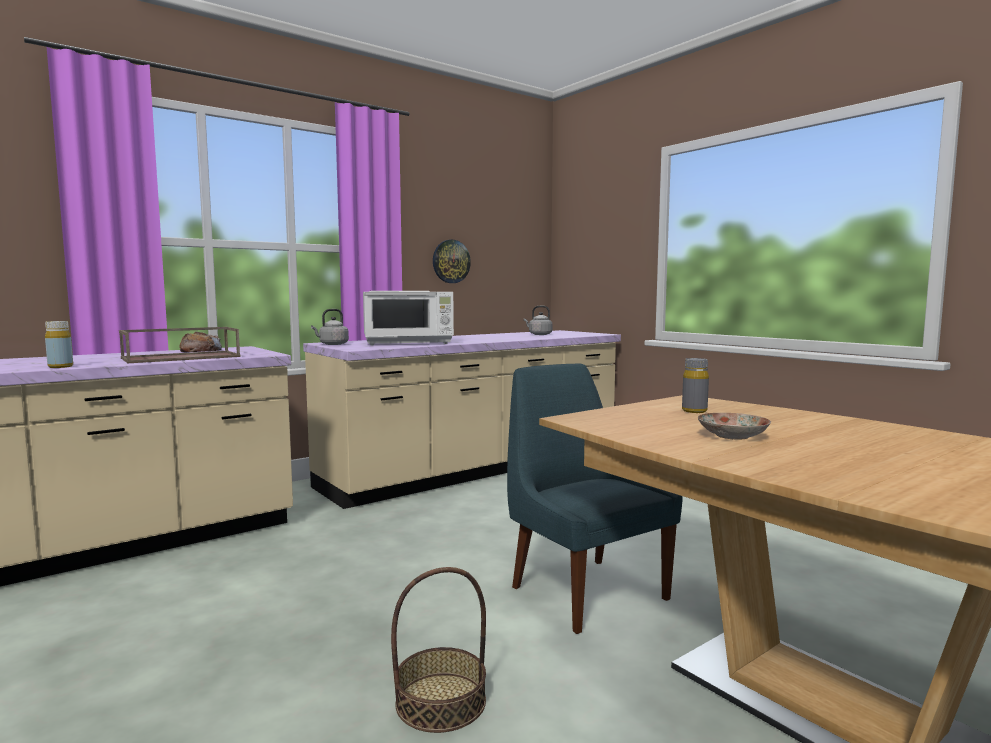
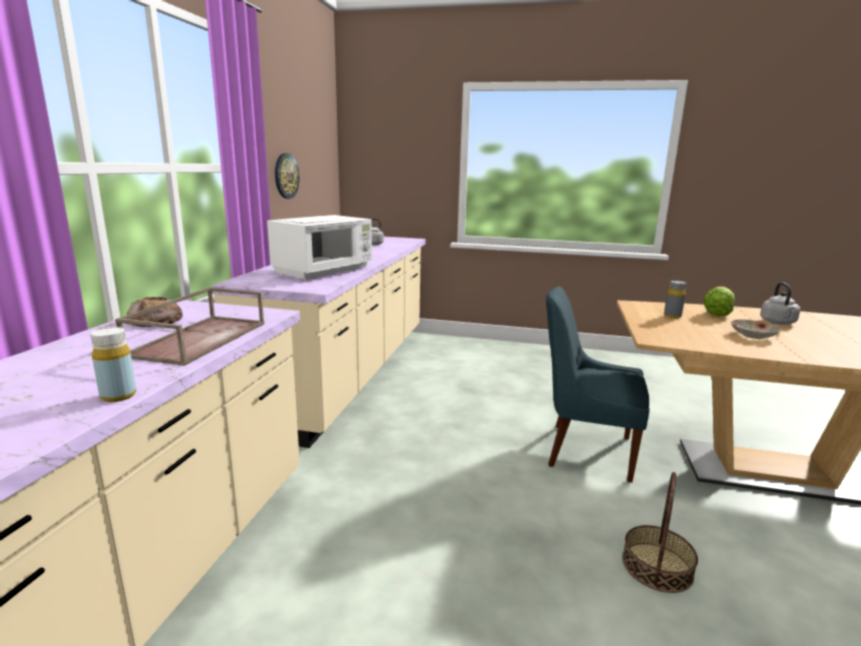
camera: 40 degrees left, 10 degrees up
(332, 344) = (259, 283): grey kettle -> grey kettle (778, 322)
(781, 417) = (716, 313): none -> lettuce

